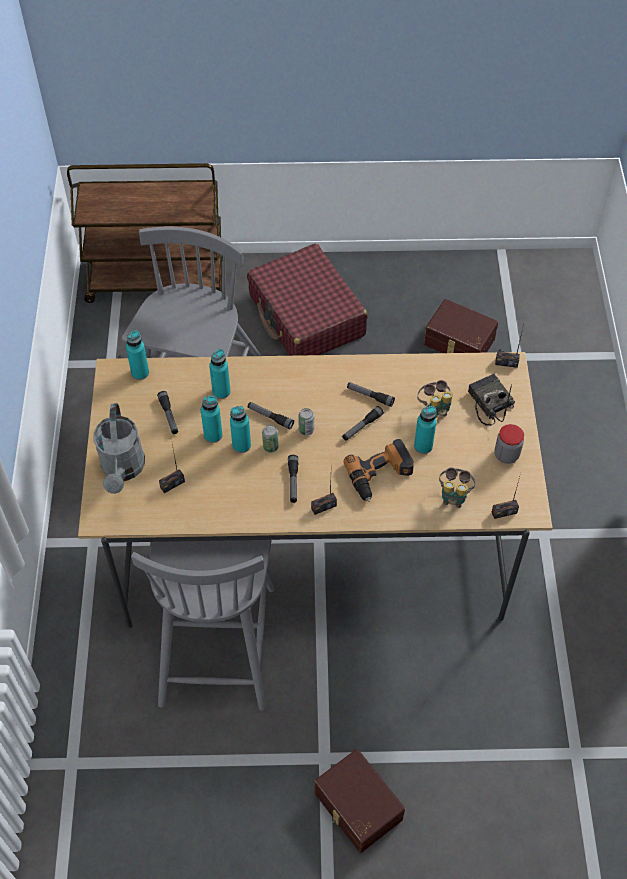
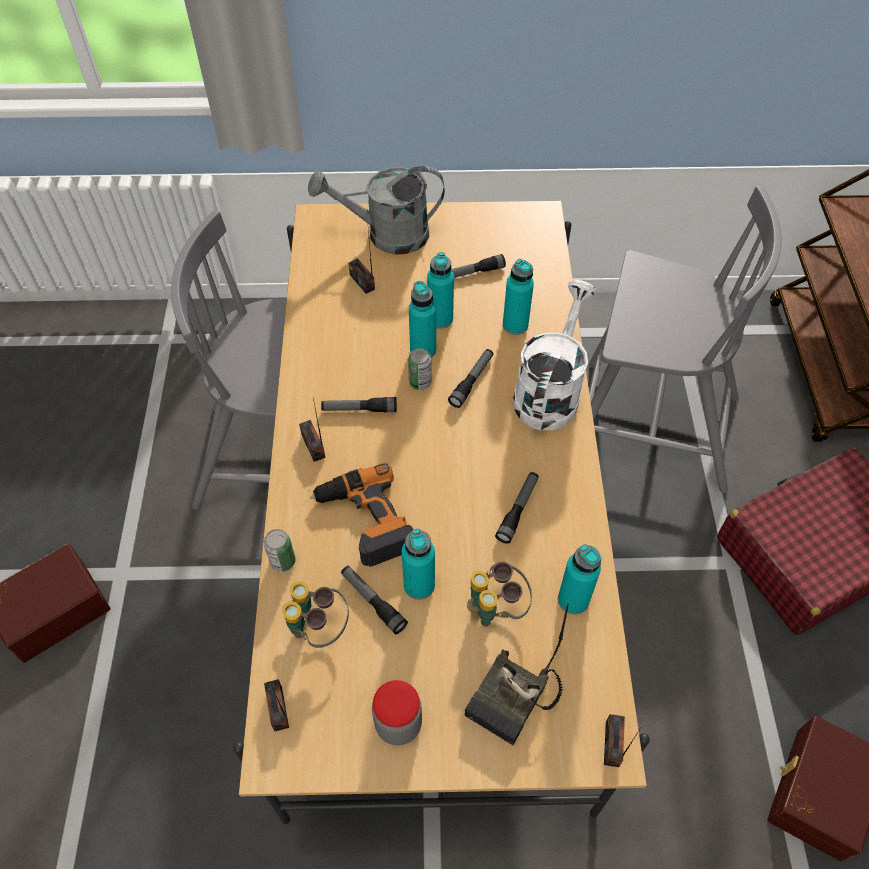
camera: 90 degrees right, 0 degrees up
(140, 373) = (541, 241): turquoise bottle -> turquoise bottle (573, 600)
(279, 376) = (549, 391): none -> white watering can
(306, 430) = (450, 424): can -> can (283, 561)
(362, 426) = (457, 497): flashlight -> flashlight (373, 601)
(488, 403) = (514, 701): radio -> radio turned 150 degrees clockwise

